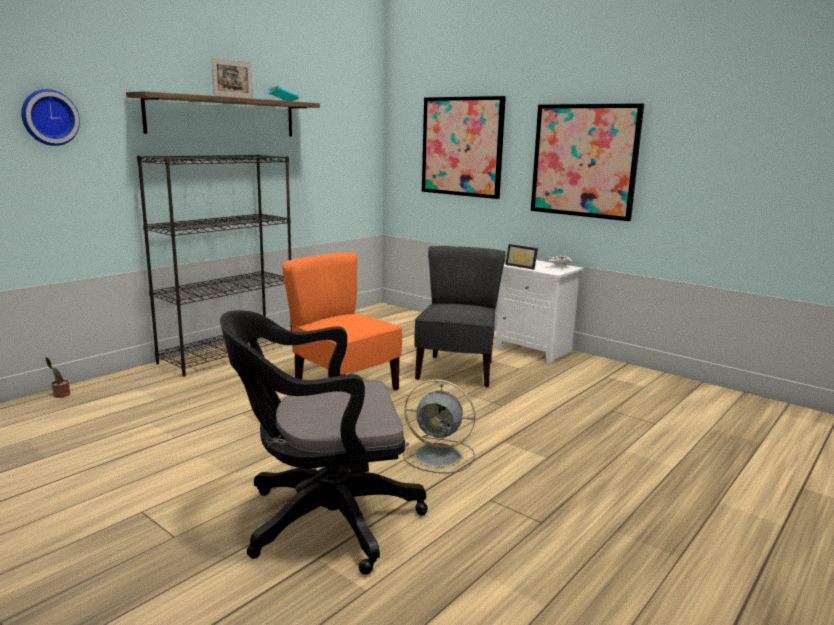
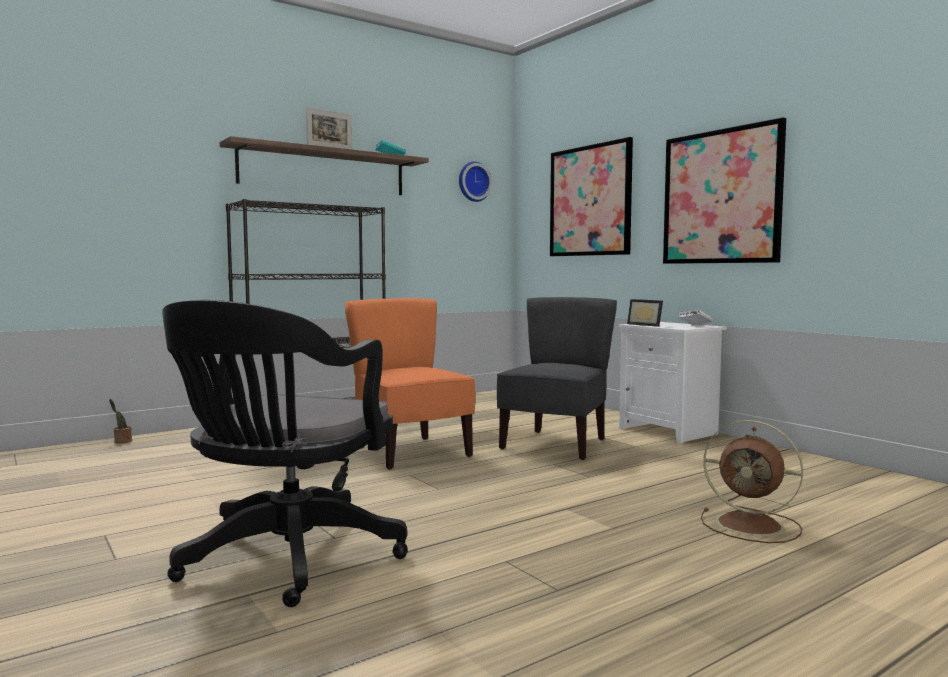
camera: 15 degrees right, 10 degrees down
(49, 117) = (139, 162): wall clock -> wall clock (473, 182)
(322, 520) = (285, 560): black office chair -> black office chair turned 75 degrees counterclockwise
(440, 456) = (475, 515): grey fan -> none
(638, 445) = (752, 525): none -> brown fan

